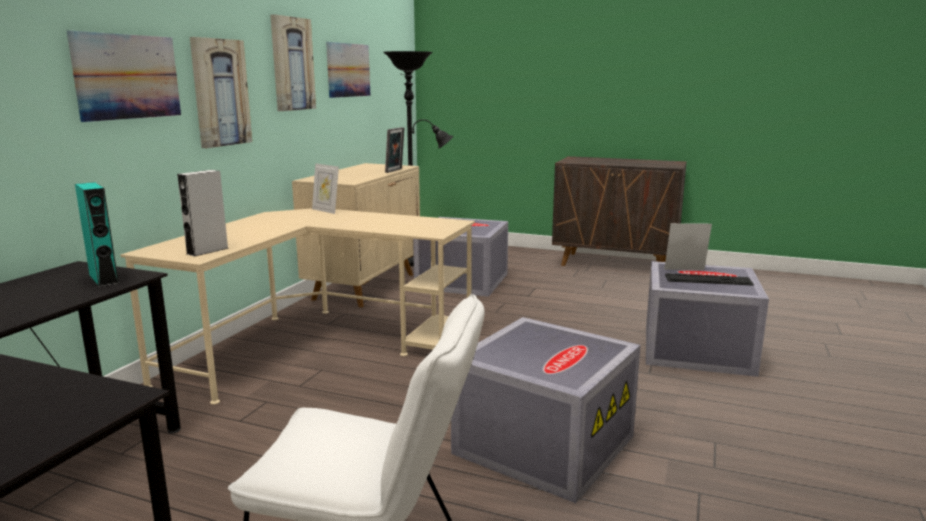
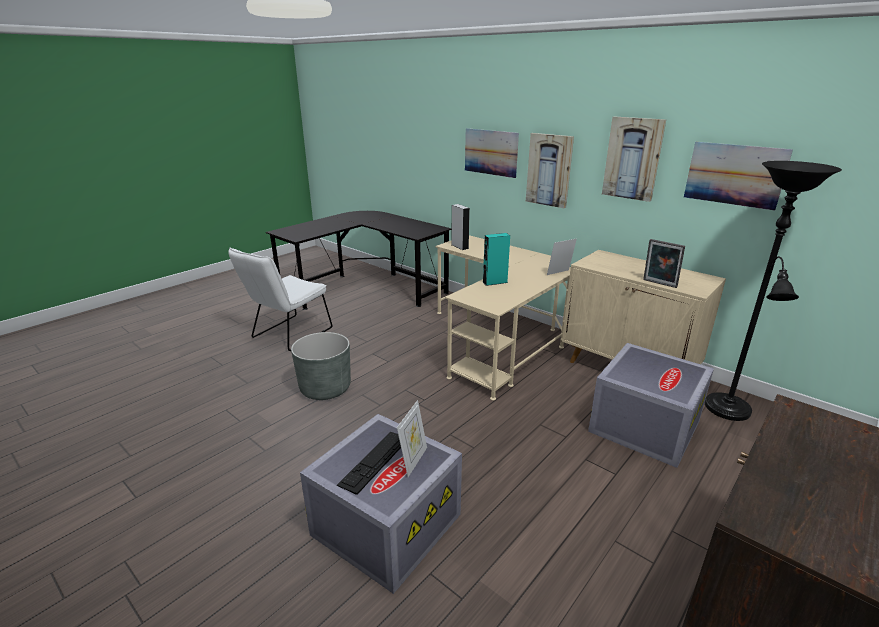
camera: 110 degrees right, 10 degrees up
(103, 279) = (416, 232): turquoise speaker -> turquoise speaker (495, 282)
(543, 443) = (325, 388): grey storage box -> grey planter

